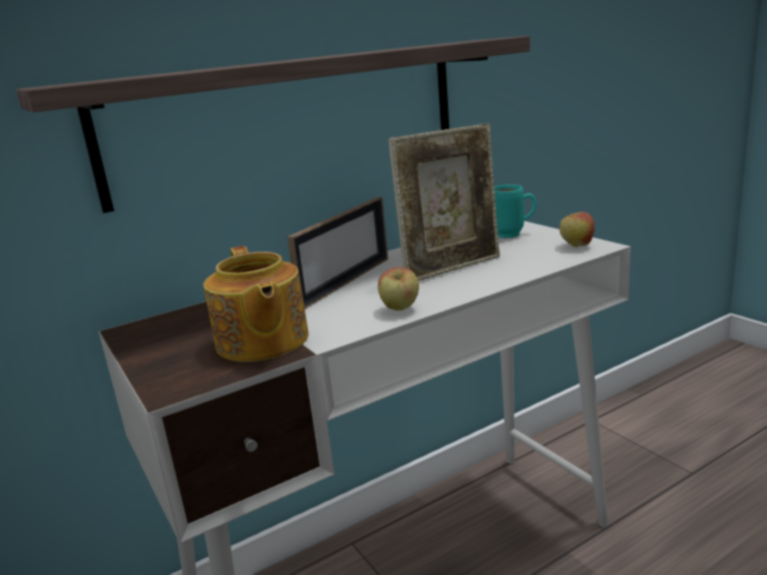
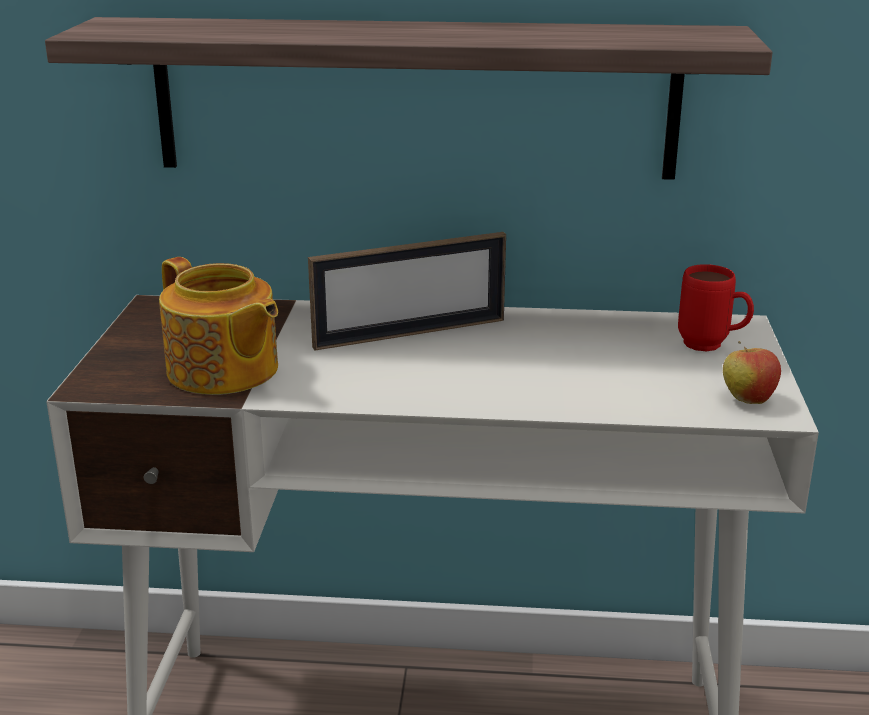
camera: 35 degrees right, 5 degrees up
(261, 342) = (223, 371): teapot -> teapot turned 60 degrees counterclockwise
(400, 309) = (394, 394): apple -> none
(452, 269) = (541, 365): picture frame -> none
(514, 234) = (712, 347): turquoise mug -> red mug

